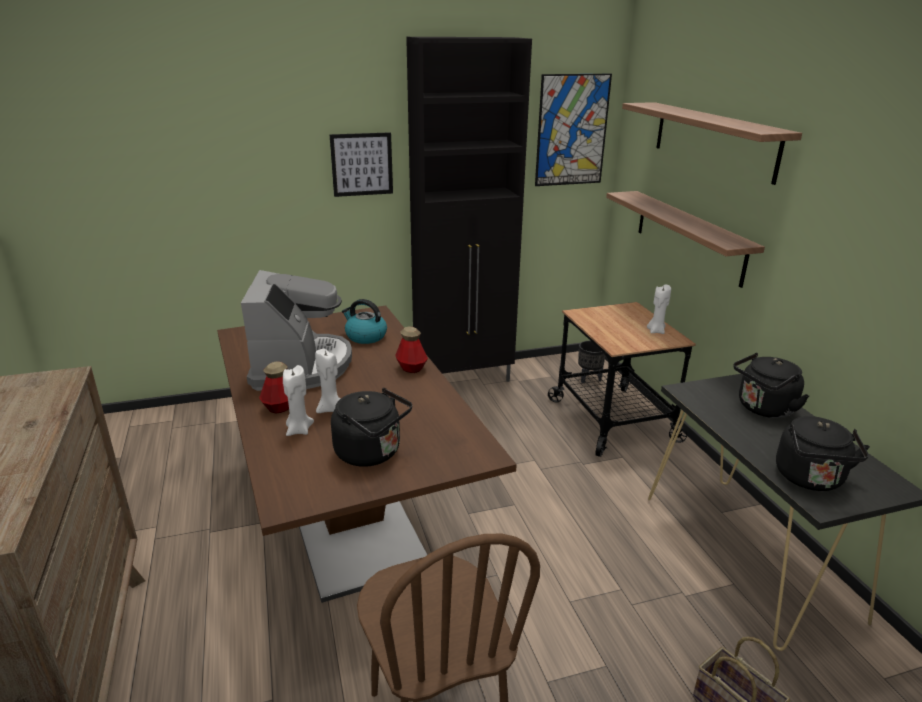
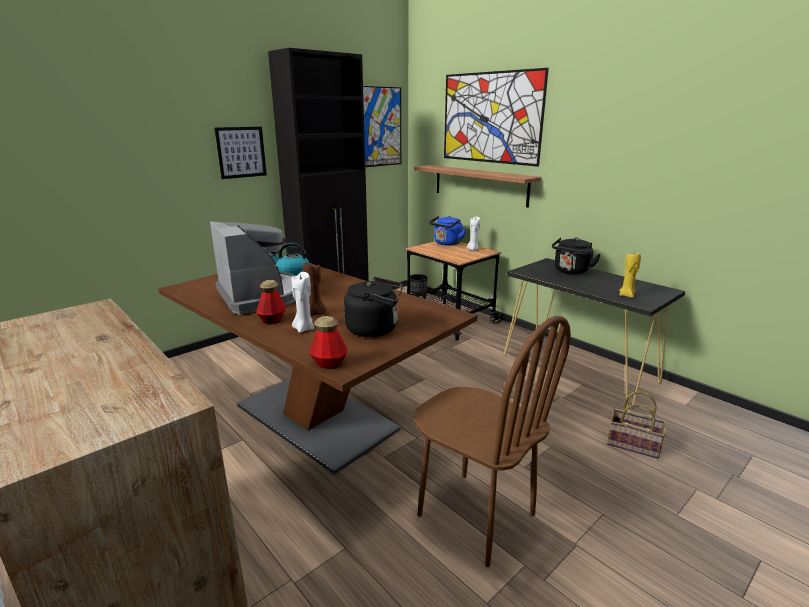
camera: 25 degrees left, 5 degrees down
(331, 409) = (315, 314): white candle -> brown candle
(411, 368) = (349, 283): bottle -> bottle (329, 363)
(627, 312) = (447, 243): none -> blue kettle
(713, 140) = (490, 118): shelf -> picture
(810, 479) = (627, 295): black kettle -> yellow candle

